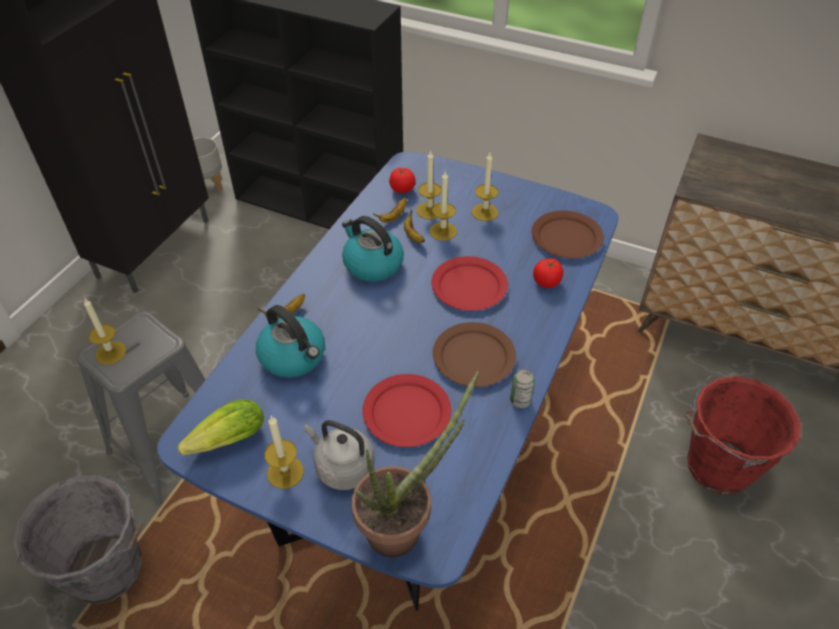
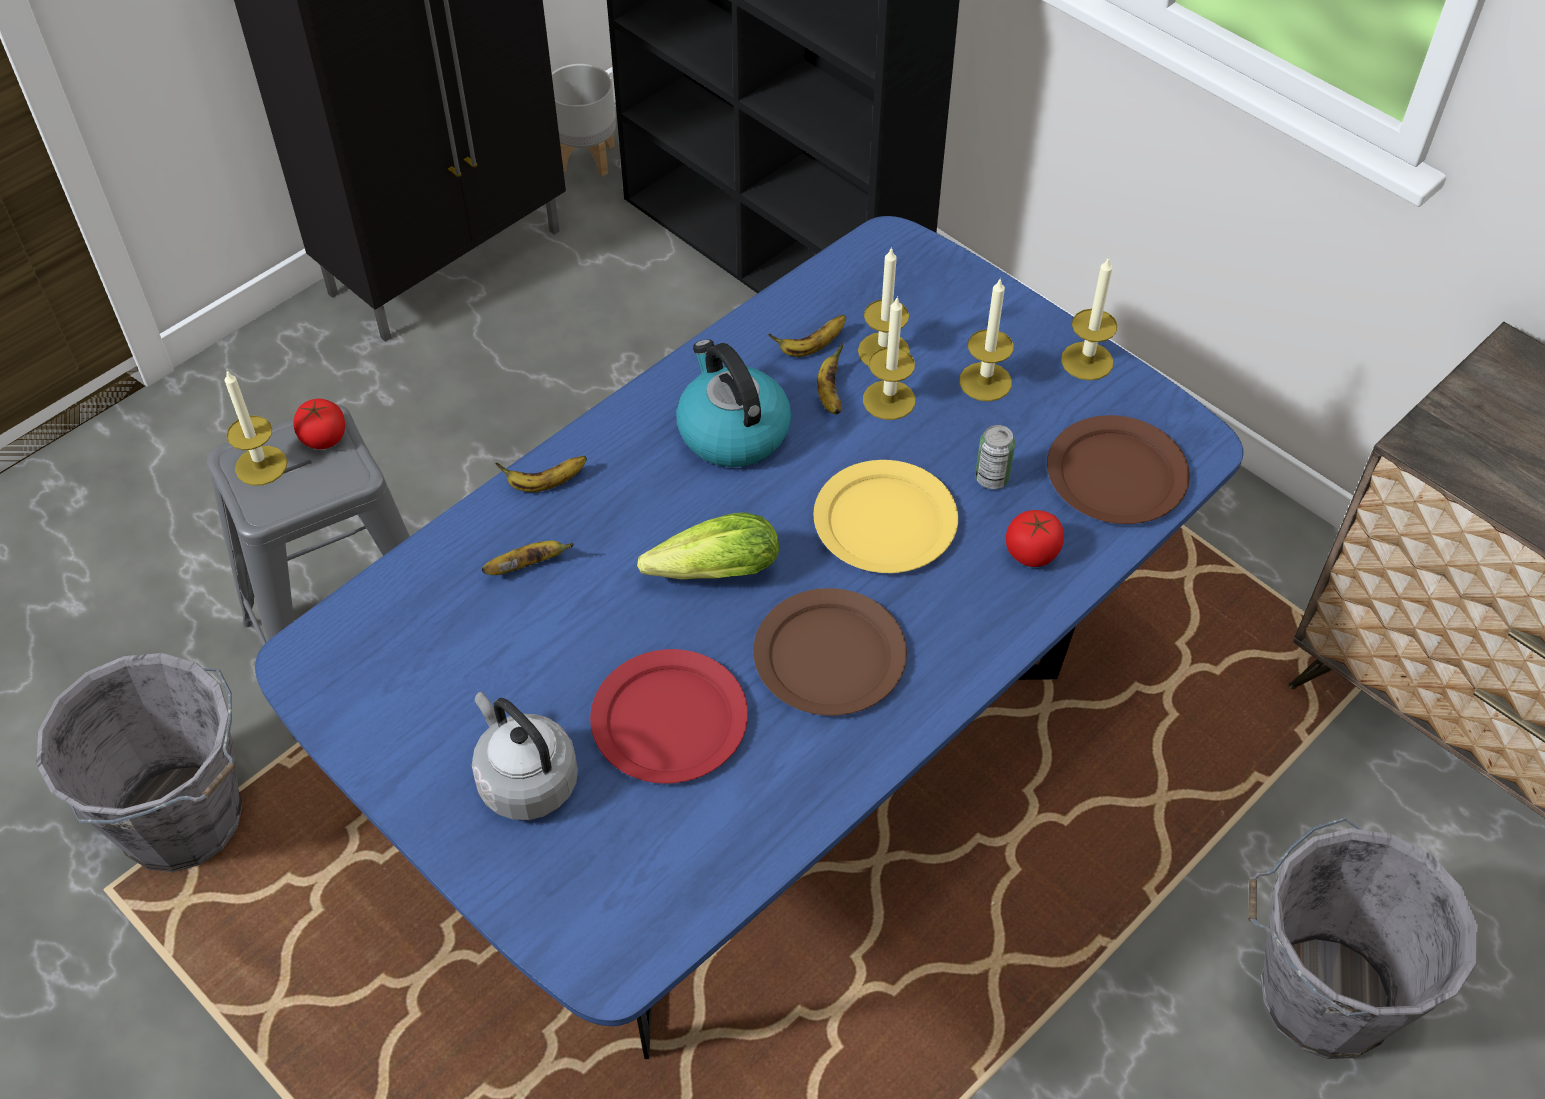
camera: 20 degrees right, 5 degrees up
(224, 442) = (360, 679): lettuce -> lettuce (708, 573)
(285, 472) = (433, 759): candle -> candle (1087, 361)
(294, 357) = (527, 565): kettle -> banana
(402, 189) = (853, 294): tomato -> tomato (323, 438)
(403, 526) = (579, 907): potted plant -> none
(470, 286) = (886, 522): red plate -> yellow plate
(520, 400) = (871, 759): can -> can (991, 478)
(716, 467) = (1318, 996): red bucket -> grey bucket

